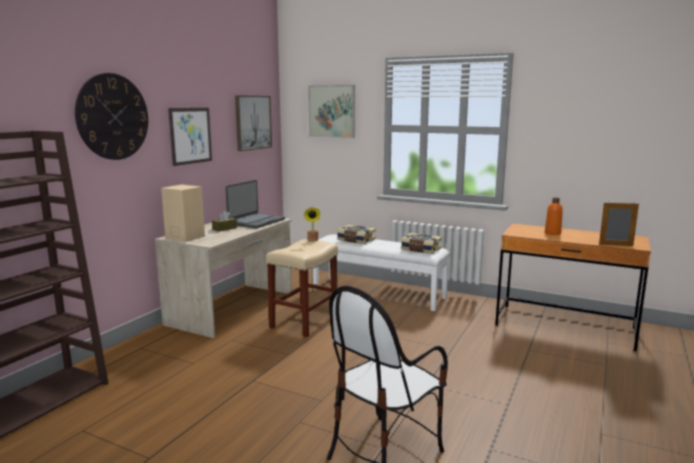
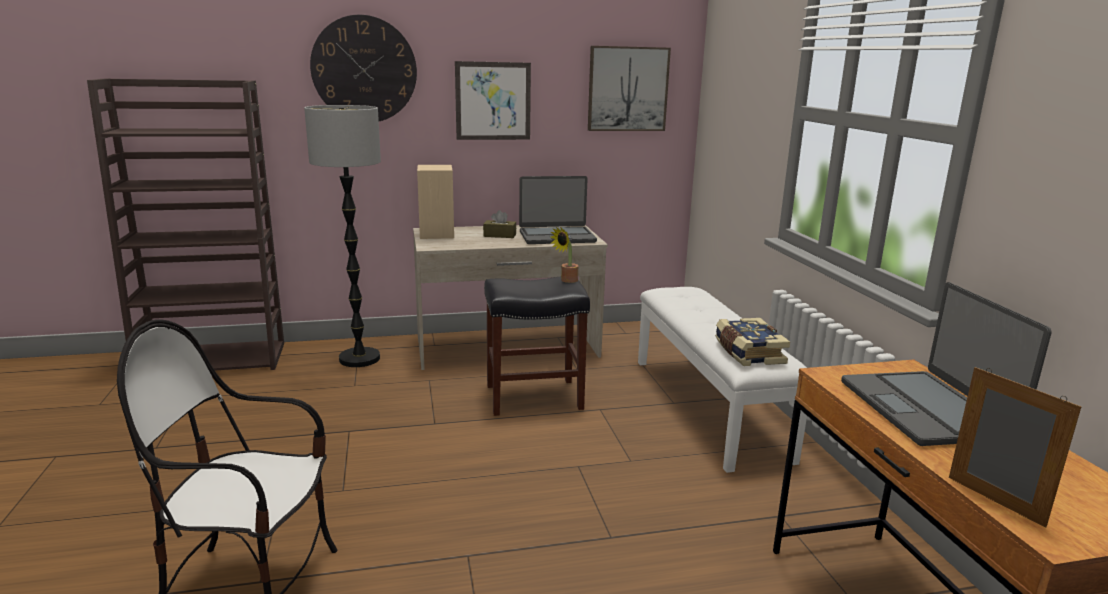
camera: 50 degrees right, 5 degrees up
(156, 351) = (359, 359): none -> floor lamp
(304, 322) = (532, 397): beige stool -> black stool
(331, 111) = (745, 76): picture -> none
(355, 240) = (696, 305): book -> none
(552, 233) = (926, 409): orange bottle -> laptop

